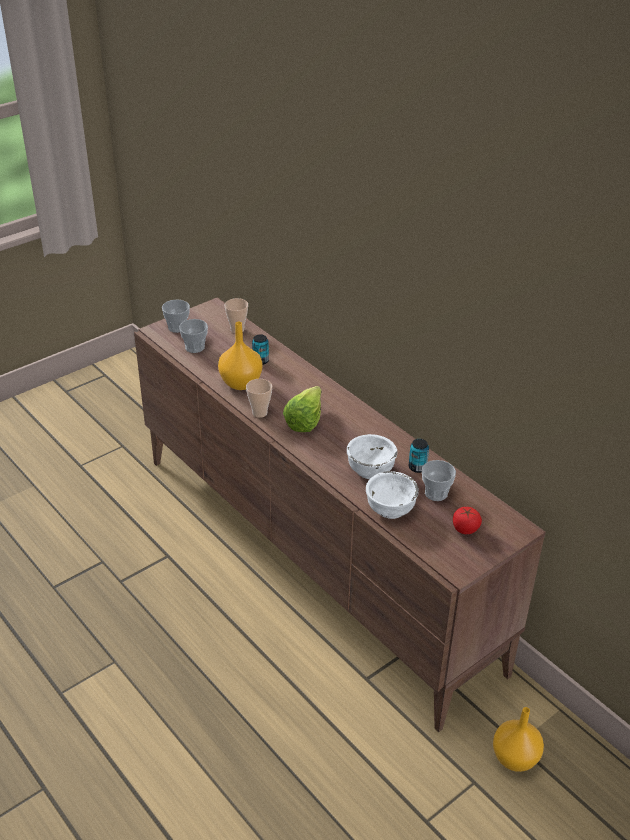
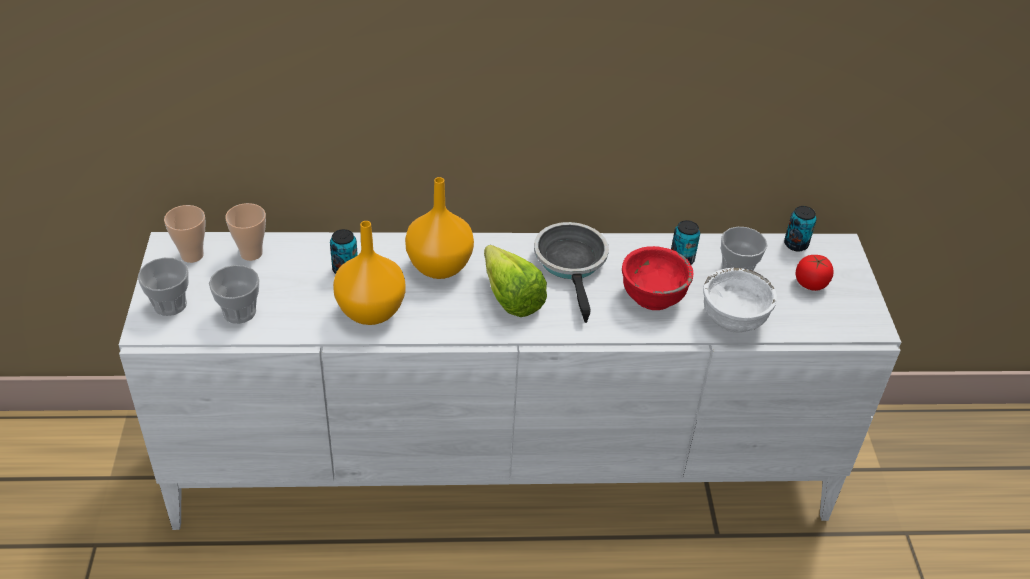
camera: 55 degrees left, 5 degrees up
(259, 413) = (452, 328): cup -> cup (192, 255)
(315, 558) = (506, 469): brown cabinet -> white cabinet
(359, 429) = (572, 264): none -> frying pan
(370, 470) = (653, 297): white bowl -> red bowl
(495, 508) = (795, 244): none -> can
(515, 759) = (898, 483): orange vase -> orange vase (440, 267)

